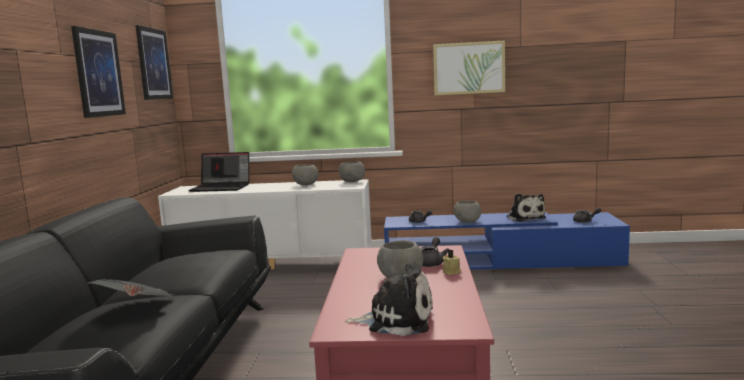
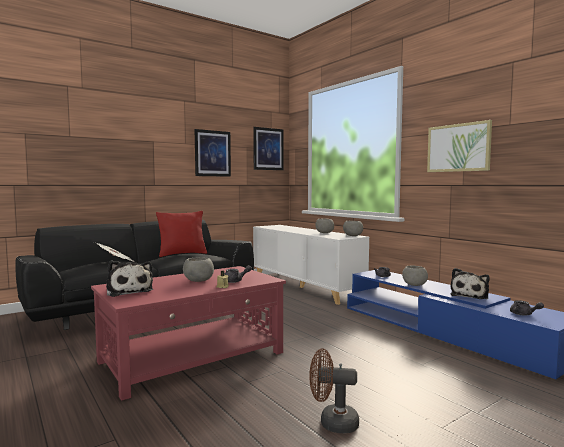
camera: 50 degrees right, 5 degrees down
(181, 262) = (182, 254): none -> red pillow
(222, 187) = (288, 227): laptop -> none
(639, 361) = (332, 422): none -> brown fan

